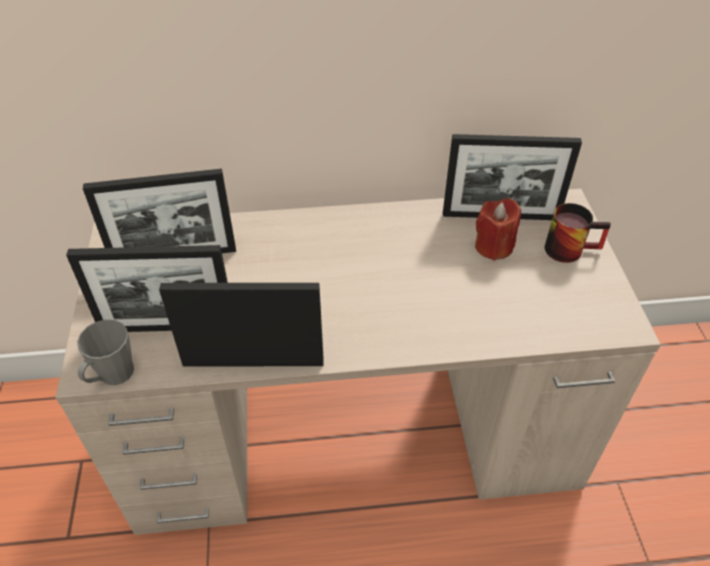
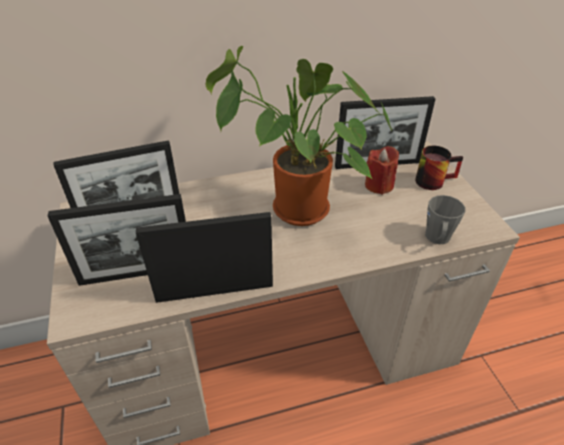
camera: 10 degrees left, 5 degrees down
(112, 376) = (95, 319): grey mug -> grey mug (437, 239)
(374, 270) = (294, 212): none -> potted plant

